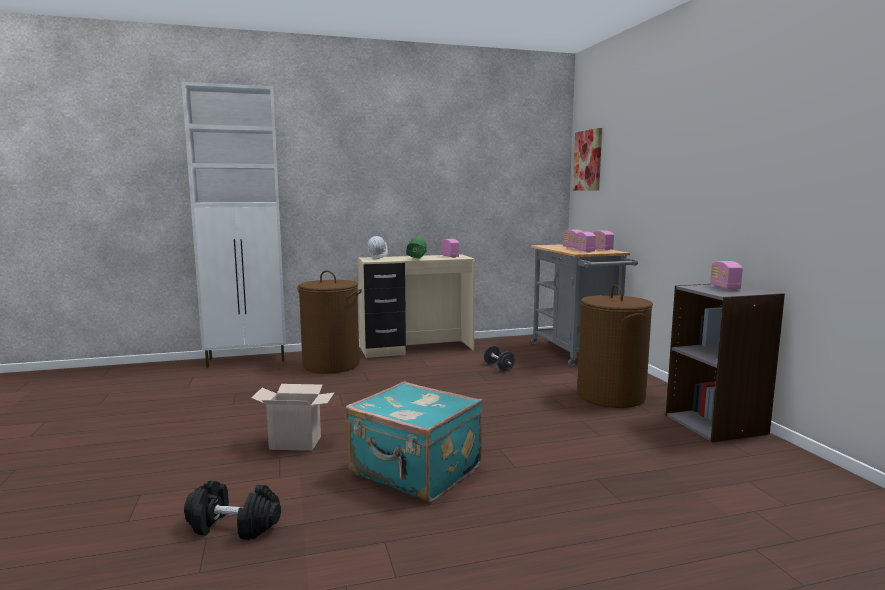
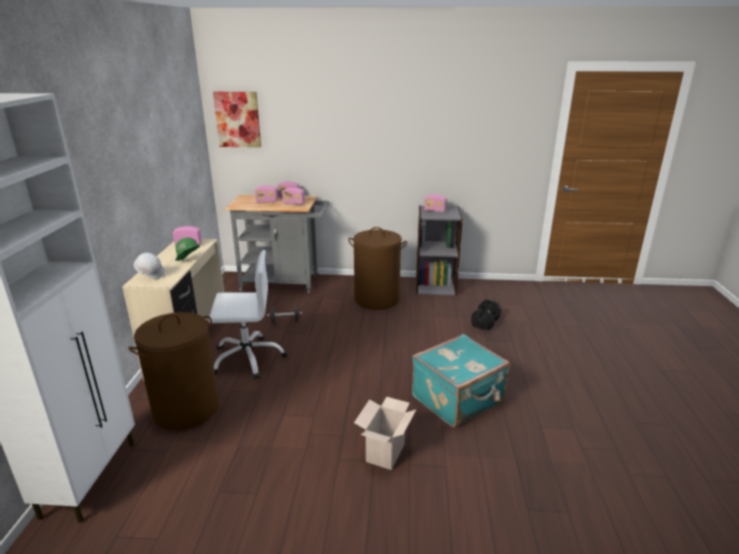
camera: 70 degrees left, 15 degrees up
(233, 526) = (514, 494): black dumbbell -> black dumbbell (485, 322)
(417, 367) = (248, 358): none -> white office chair

